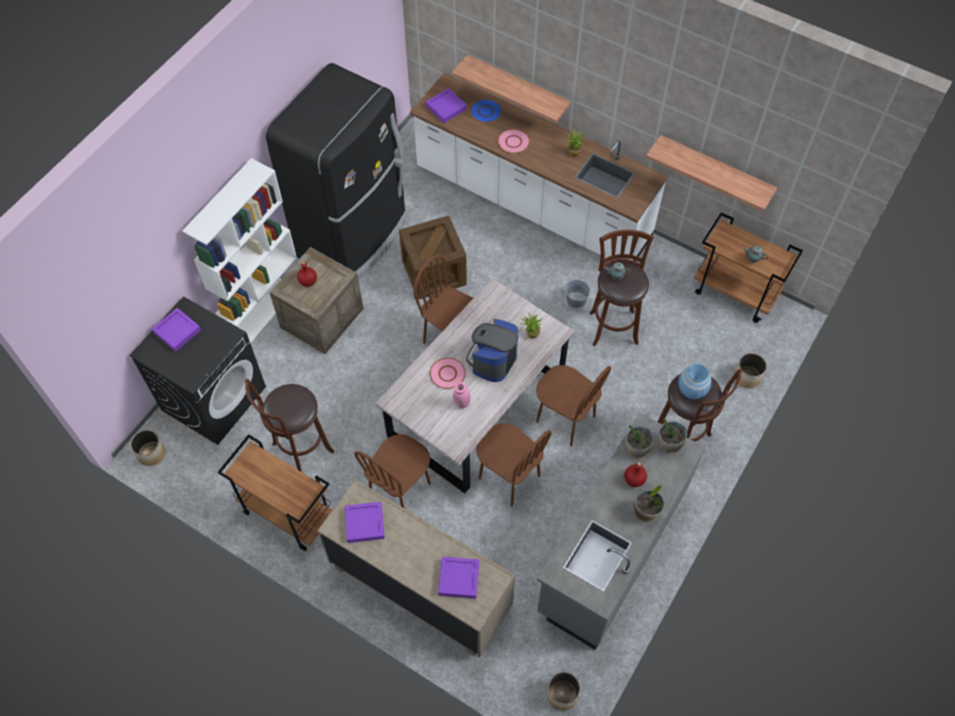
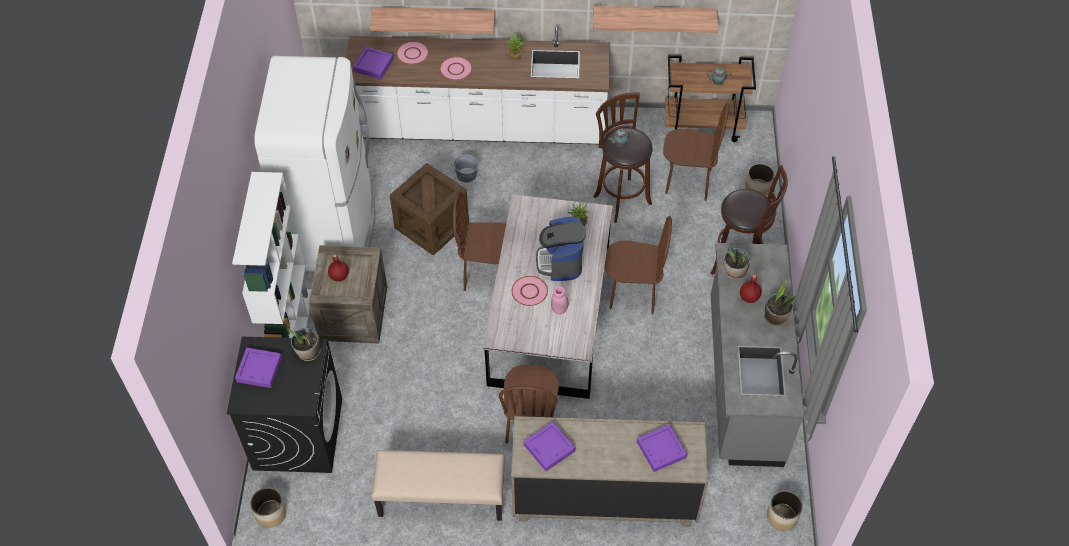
camera: 30 degrees left, 5 degrees down
(287, 513) = (441, 498): brown cart -> beige bench
(300, 450) = (414, 437): brown stool -> none
(354, 237) = (334, 228): black fridge -> white fridge
(486, 111) = (412, 53): blue plate -> pink plate
(508, 477) = (618, 366): brown chair -> brown chair (688, 182)
(576, 299) = (574, 191): grey bucket -> grey bucket (466, 175)
(669, 444) = (757, 255): potted plant -> potted plant (308, 352)
(692, 390) = (744, 206): blue vase -> none

